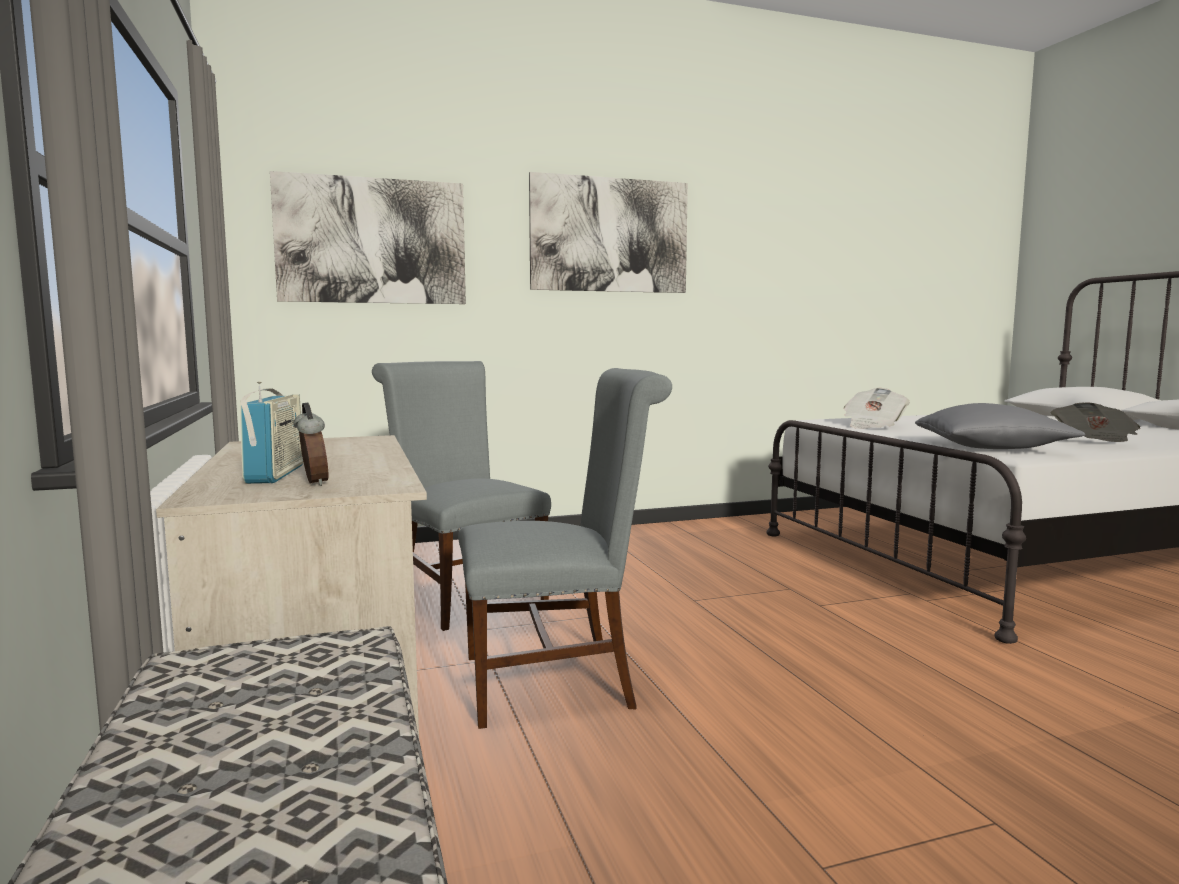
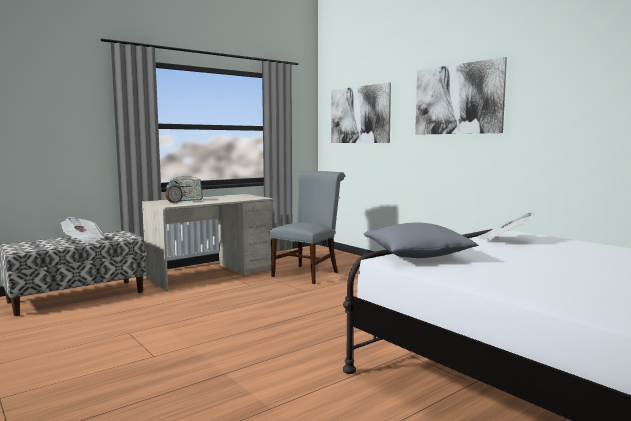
camera: 70 degrees right, 0 degrees up
(560, 680) = (237, 294): grey chair -> none
(1095, 444) = (492, 276): newspaper -> newspaper (83, 240)

